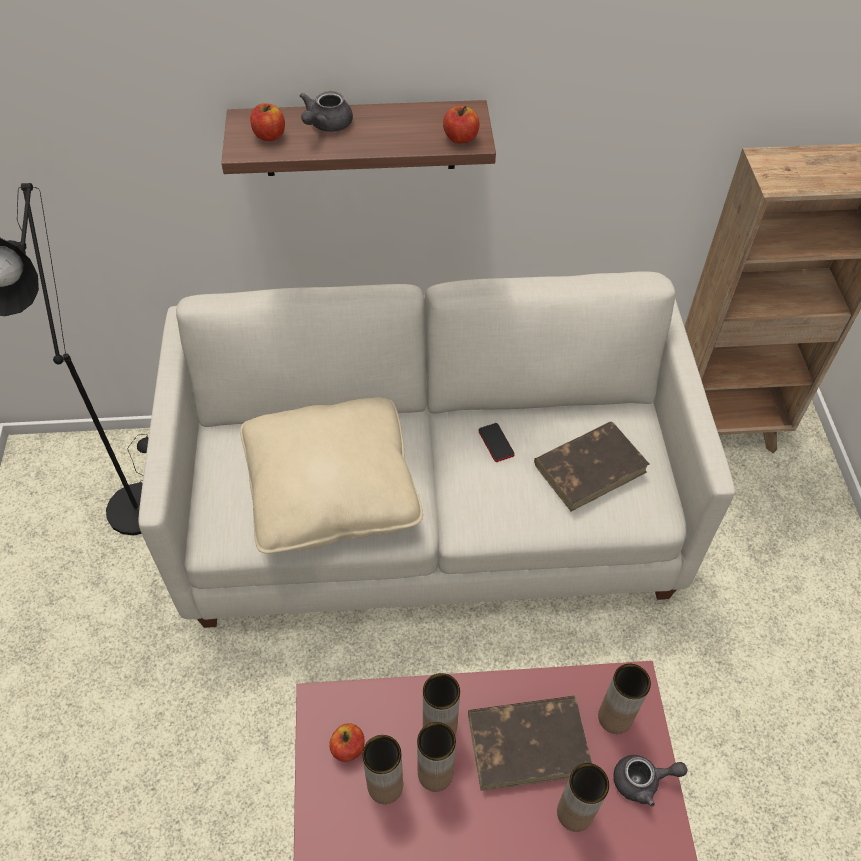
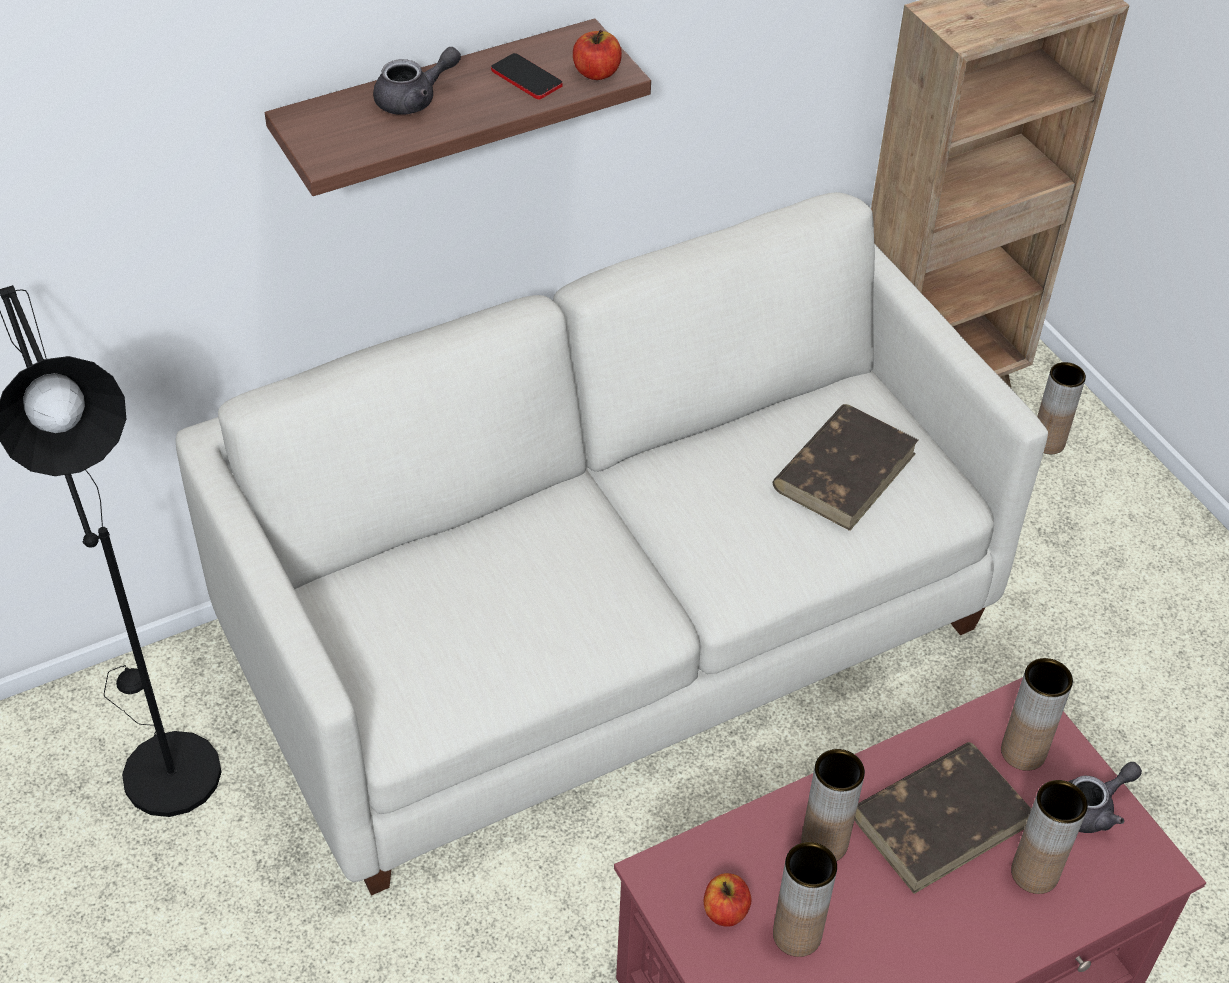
camera: 25 degrees left, 5 degrees down
(269, 135) = (349, 131): apple -> none
(326, 125) = (414, 99): grey teapot -> grey teapot turned 120 degrees counterclockwise
(331, 490) = (527, 609): beige pillow -> none
(435, 773) = (849, 897): brown vase -> brown vase (1048, 442)
(496, 443) = (709, 479): phone -> phone (526, 78)

